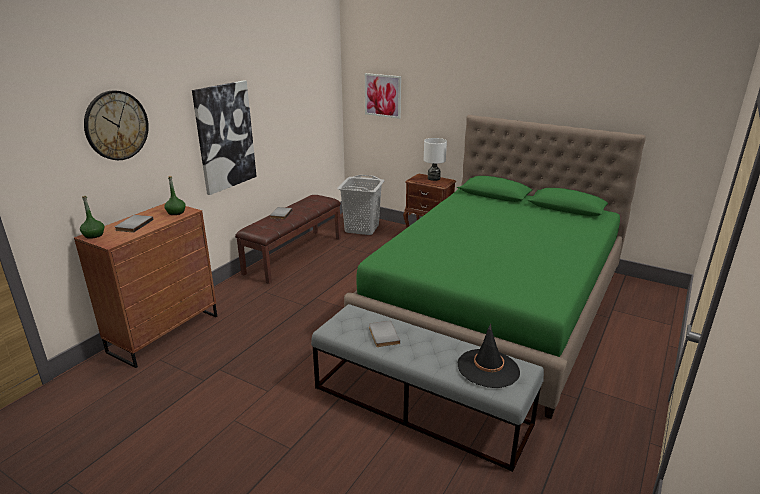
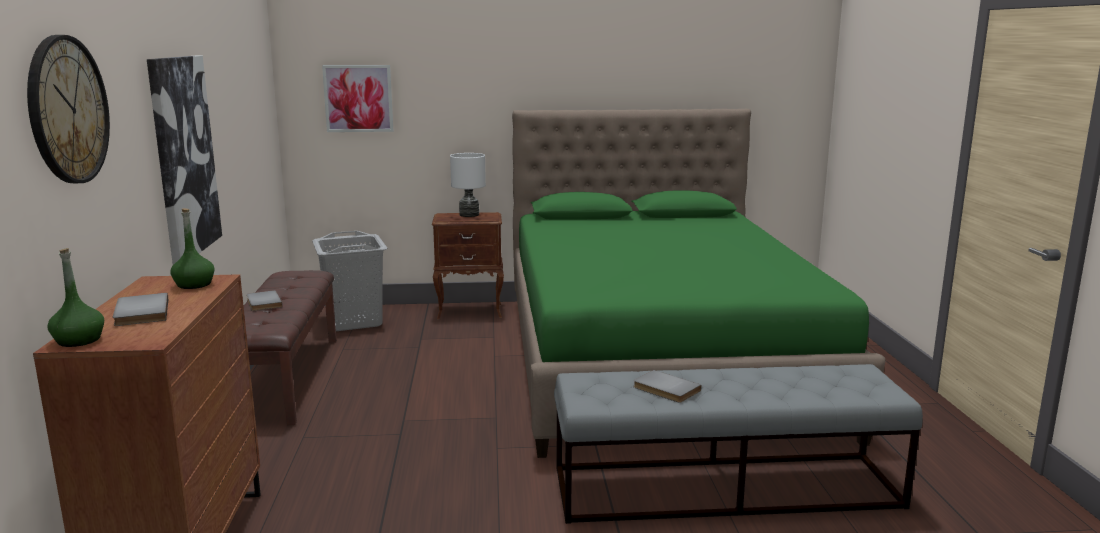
camera: 35 degrees left, 10 degrees down
(488, 368) = (831, 381): black hat -> none

